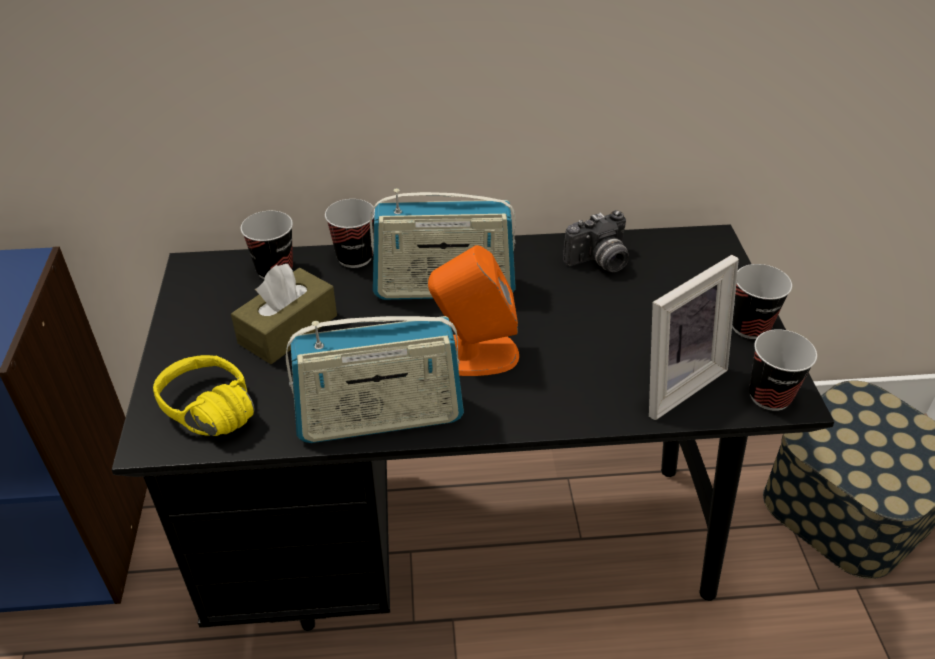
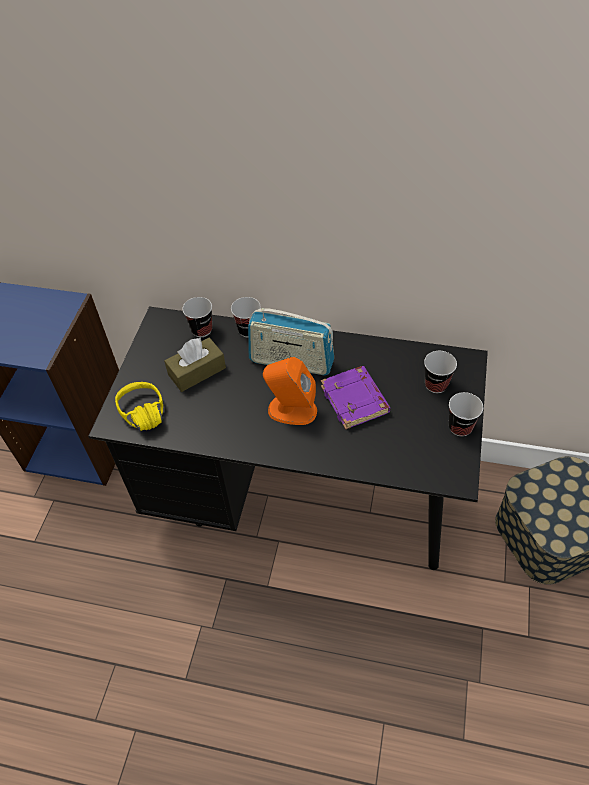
camera: 20 degrees right, 10 degrees up
(380, 419) = (226, 438): radio -> none
(572, 321) = (355, 400): none -> purple book
(599, 262) = (390, 362): camera -> none
(673, 381) = (396, 453): picture frame -> none
(770, 396) = (448, 475): cup -> cup (436, 385)

